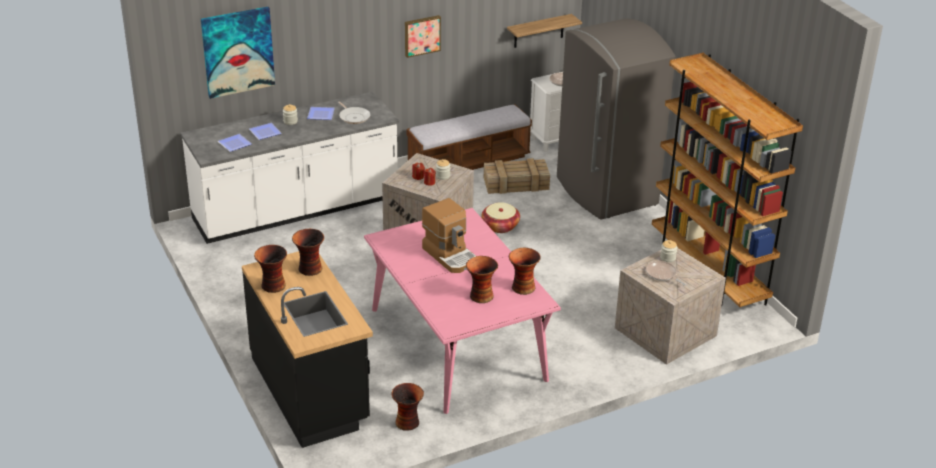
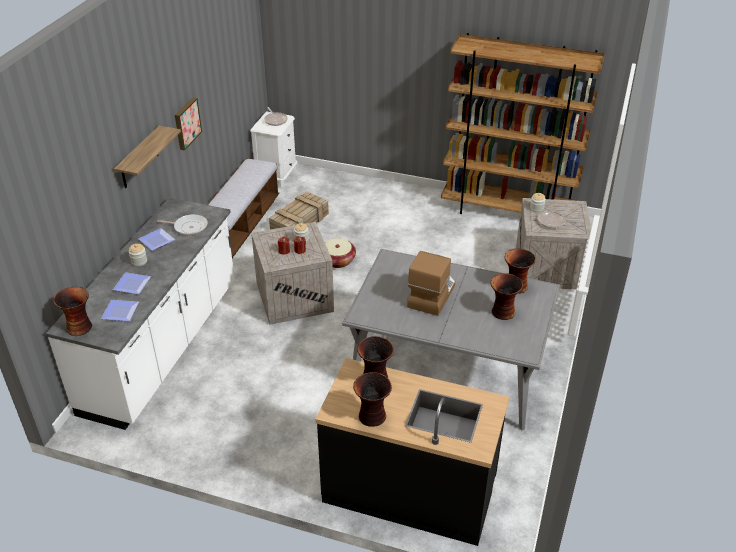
camera: 45 degrees left, 5 degrees up
(238, 52) = (69, 213): picture -> none
(408, 422) = (512, 457): vase -> vase (79, 327)
(451, 255) = (431, 295): coffee machine -> coffee machine turned 75 degrees counterclockwise
(456, 344) = (447, 370): pink dining table -> grey dining table
(539, 31) = (247, 83): shelf -> shelf (139, 158)
(605, 192) = (367, 194): grey fridge -> none

